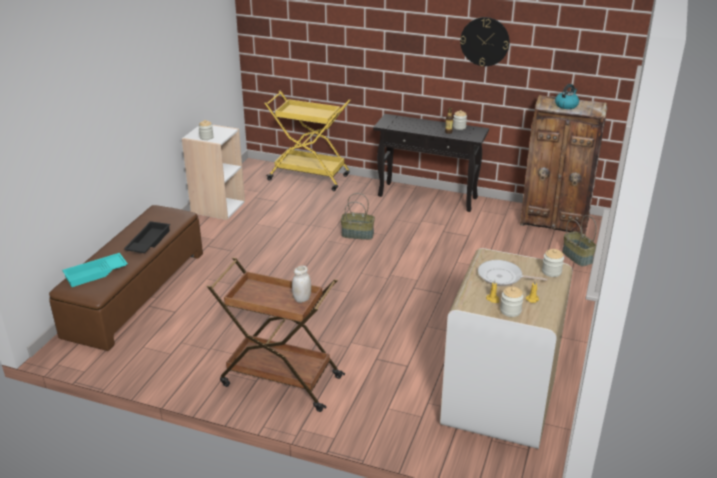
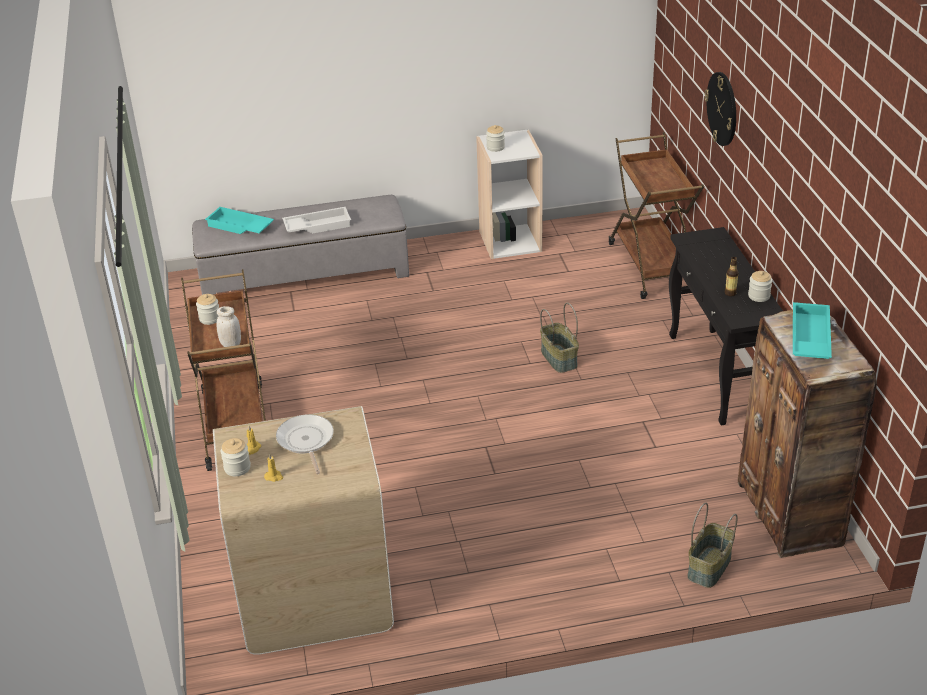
camera: 60 degrees right, 5 degrees up
(136, 292) = (305, 273): brown bench -> grey bench
(148, 242) = (318, 225): black tray -> white tray
(309, 178) = (650, 268): yellow cart -> brown cart
(484, 41) = (803, 183): wall clock -> wall clock (722, 108)
(551, 272) = (347, 474): jar -> jar (210, 318)
(566, 105) = (808, 338): kettle -> turquoise tray

